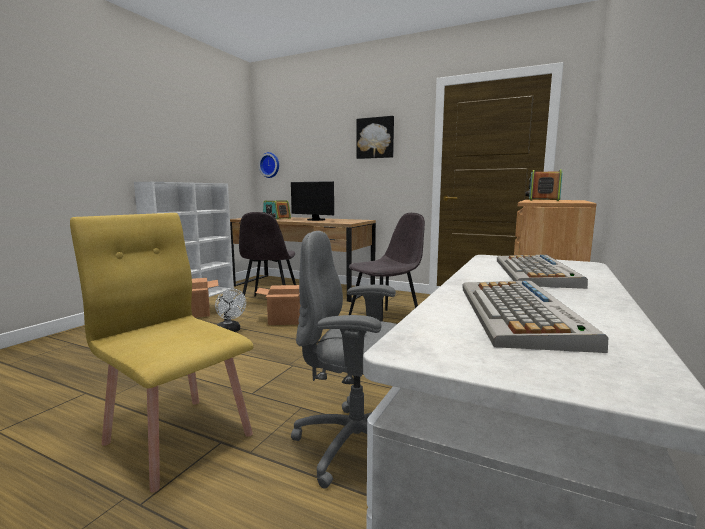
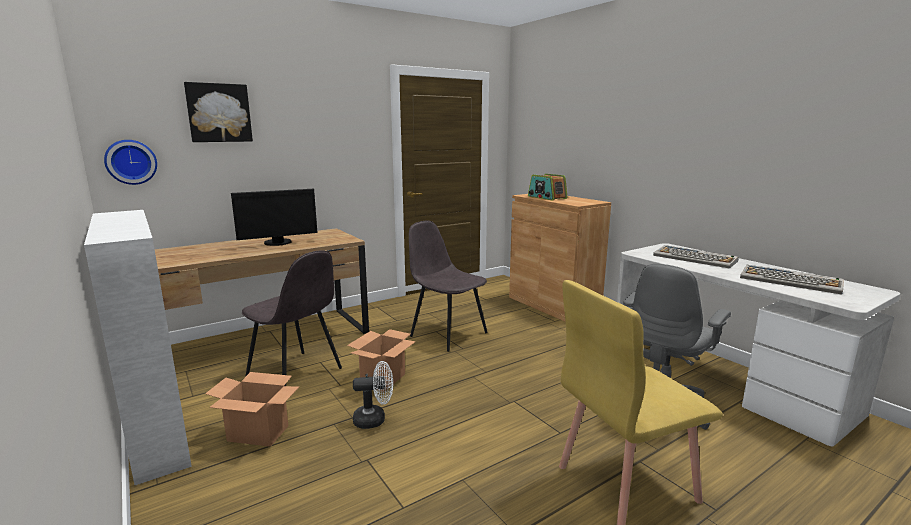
camera: 60 degrees left, 5 degrees up
(276, 218) = (199, 252): radio -> none
(375, 138) = (324, 126): picture -> picture (219, 113)
(385, 320) = (447, 334): grey chair -> grey chair turned 45 degrees counterclockwise

